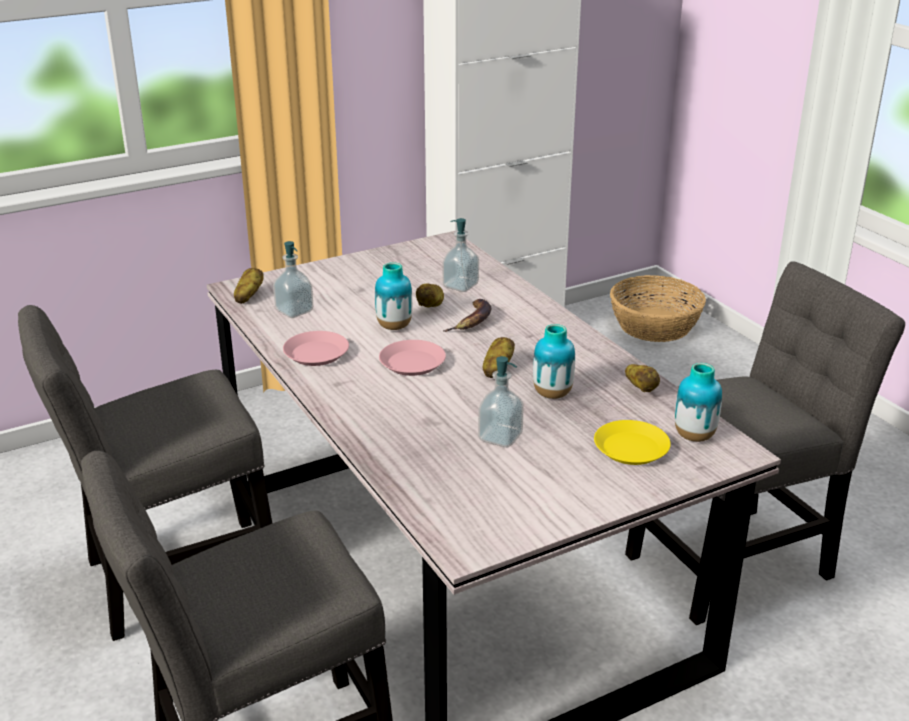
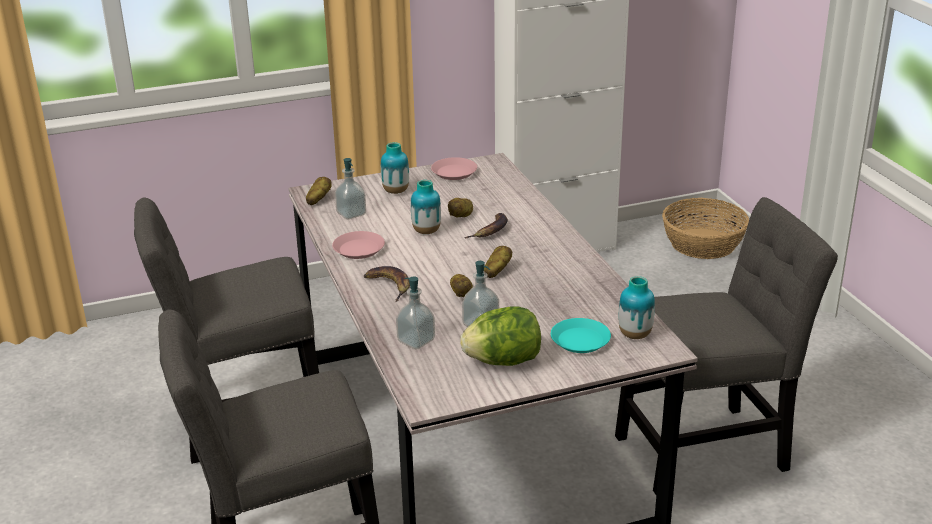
camera: 10 degrees right, 0 degrees up
(369, 396) = (389, 286): none -> banana
(412, 363) = (431, 262): pink plate -> pink plate (454, 172)
(460, 286) = (491, 201): soap dispenser -> soap dispenser (416, 341)
(546, 483) = (503, 361): none -> lettuce
(552, 394) = (534, 294): vase -> vase (396, 191)
(631, 448) = (580, 340): yellow plate -> turquoise plate
(641, 389) = (607, 295): potato -> potato (462, 294)

